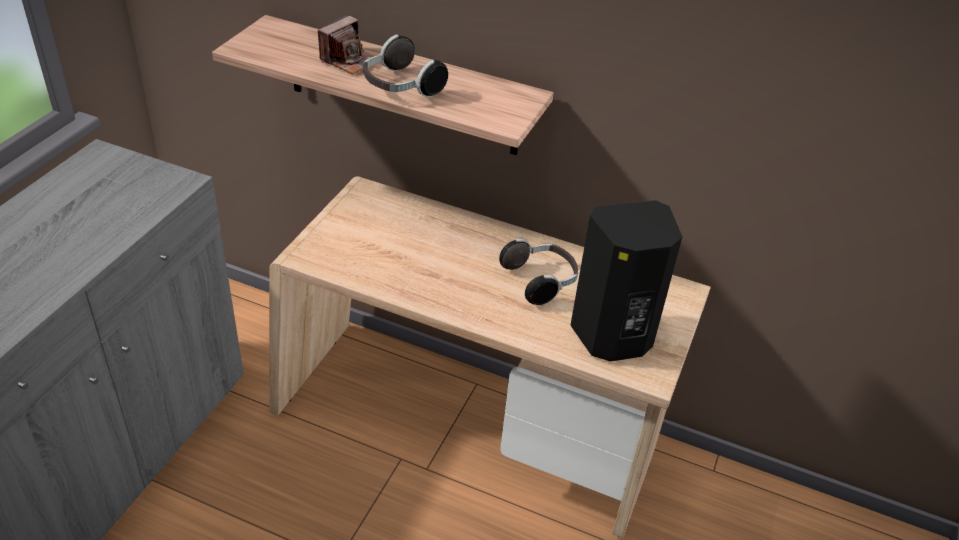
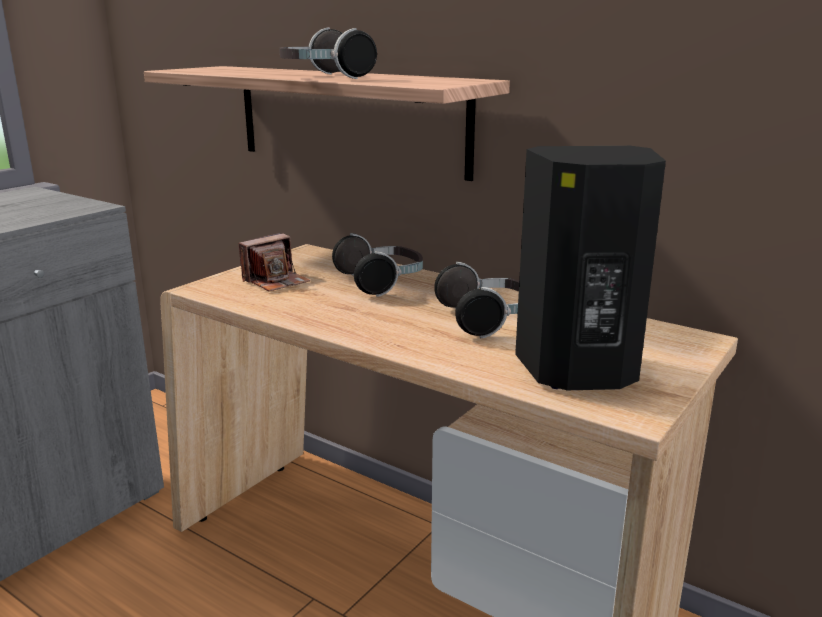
camera: 15 degrees right, 20 degrees down
(349, 60) = (282, 72): camera -> camera (276, 281)
(445, 235) = (381, 282): none -> headphones

